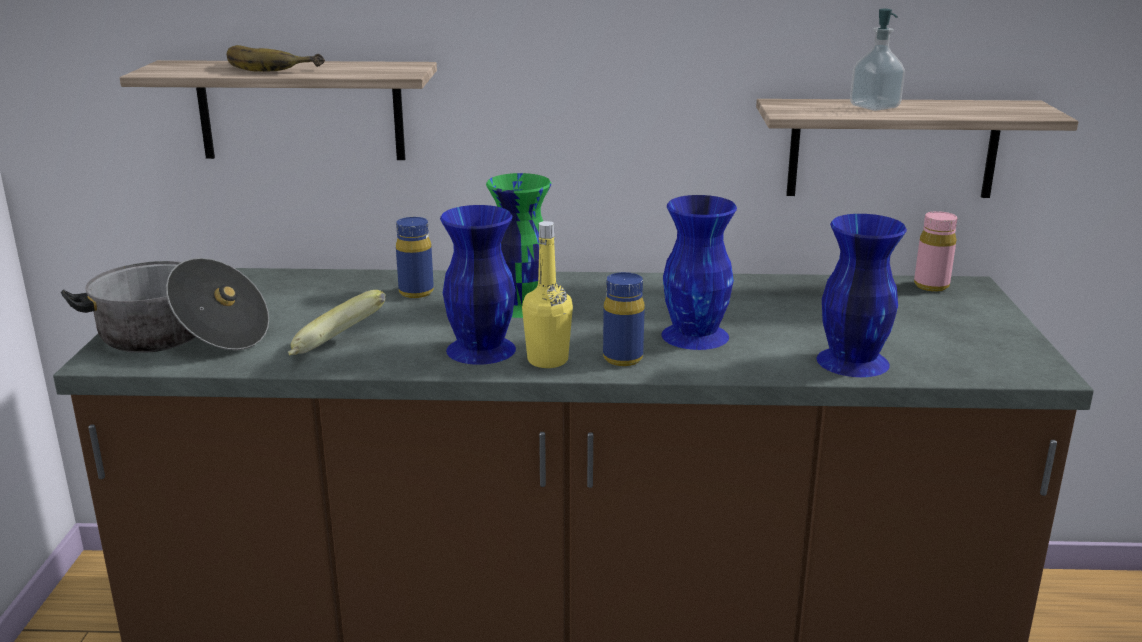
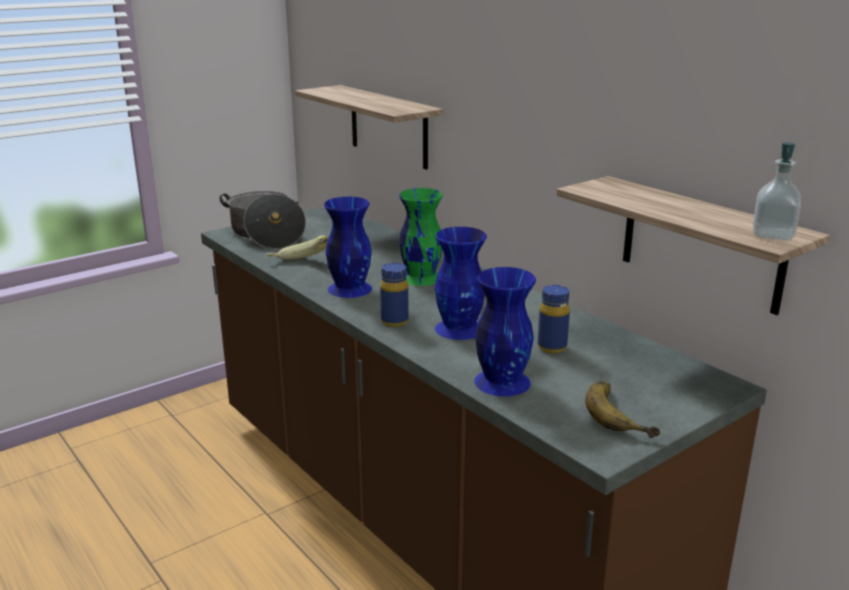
camera: 50 degrees right, 0 degrees up
(273, 66) = (364, 96): banana -> banana (623, 414)
(416, 292) = (393, 252): blue bottle -> blue bottle (552, 347)
(547, 360) = (362, 306): yellow bottle -> none
(874, 107) = (658, 201): soap dispenser -> soap dispenser (772, 235)
(931, 286) = (693, 373): pink bottle -> none

